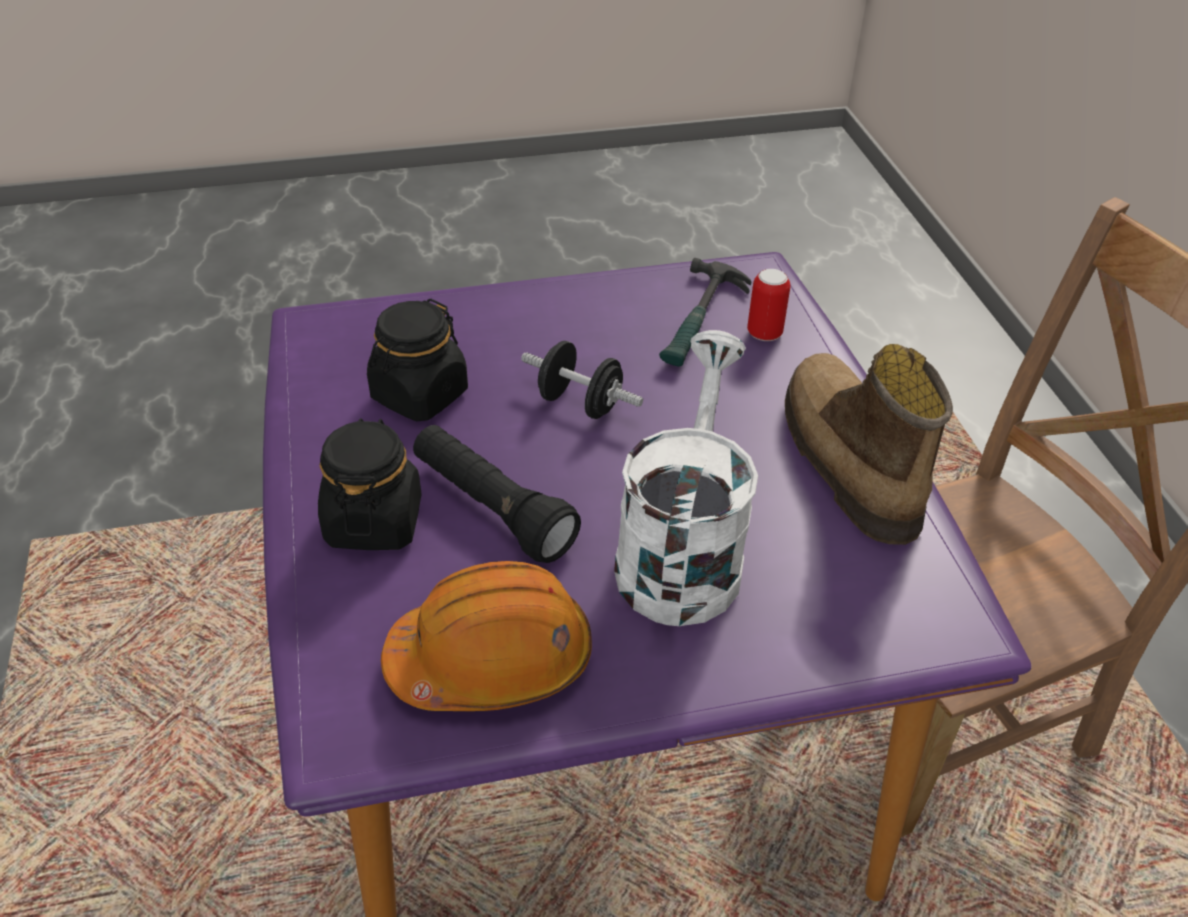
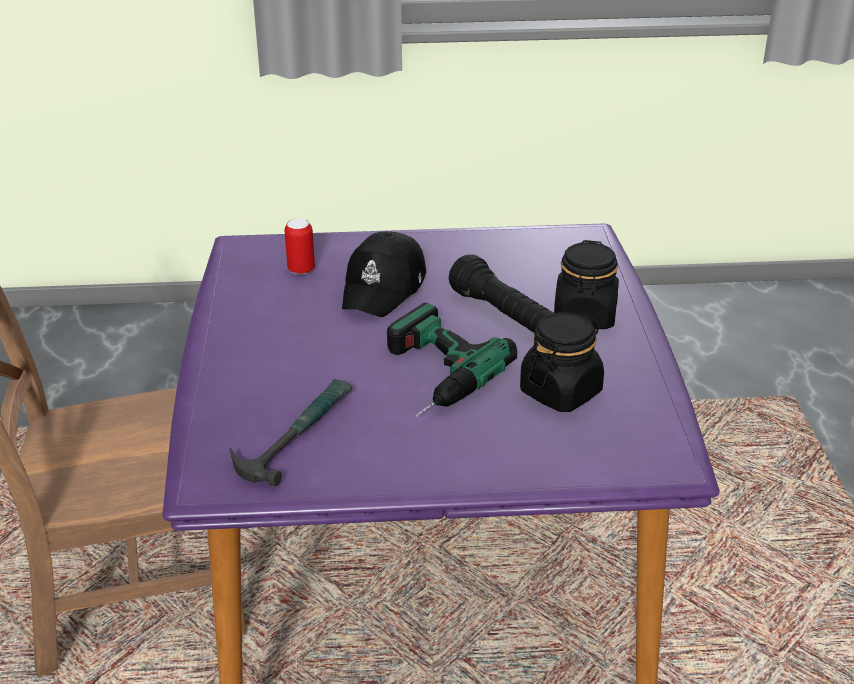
camera: 170 degrees left, 10 degrees down
(492, 659) = (508, 254): orange hard hat -> none
(580, 403) = (428, 375): black dumbbell -> power drill
(681, 551) = (385, 288): white watering can -> black cap
(764, 333) = (243, 419): can -> can (301, 270)
(845, 461) = (246, 323): boot -> none

